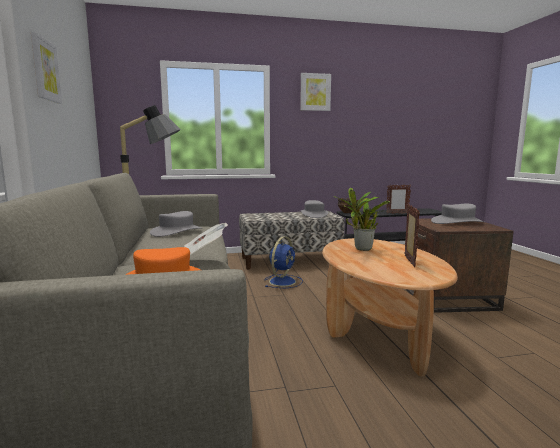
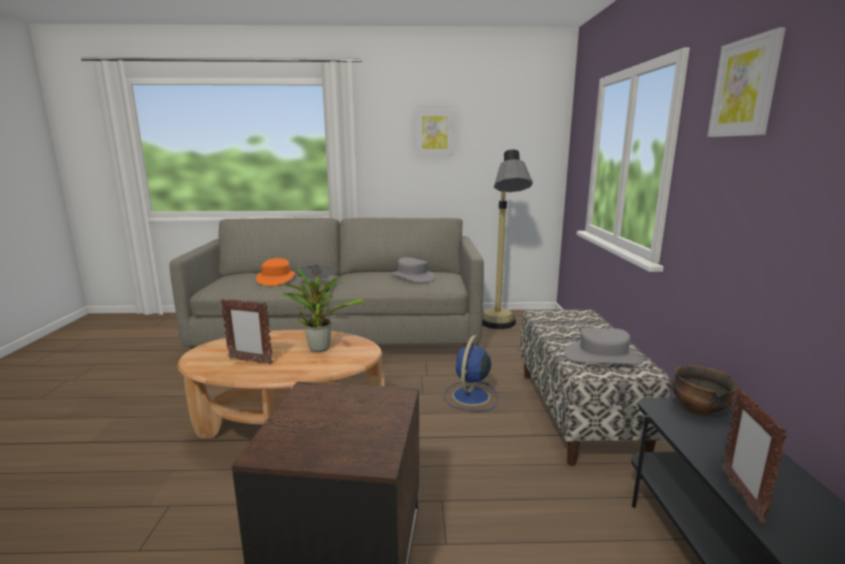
camera: 100 degrees right, 5 degrees up
(283, 281) = (470, 397): blue fan -> blue fan turned 75 degrees clockwise
(457, 222) = (351, 428): grey hat -> none

